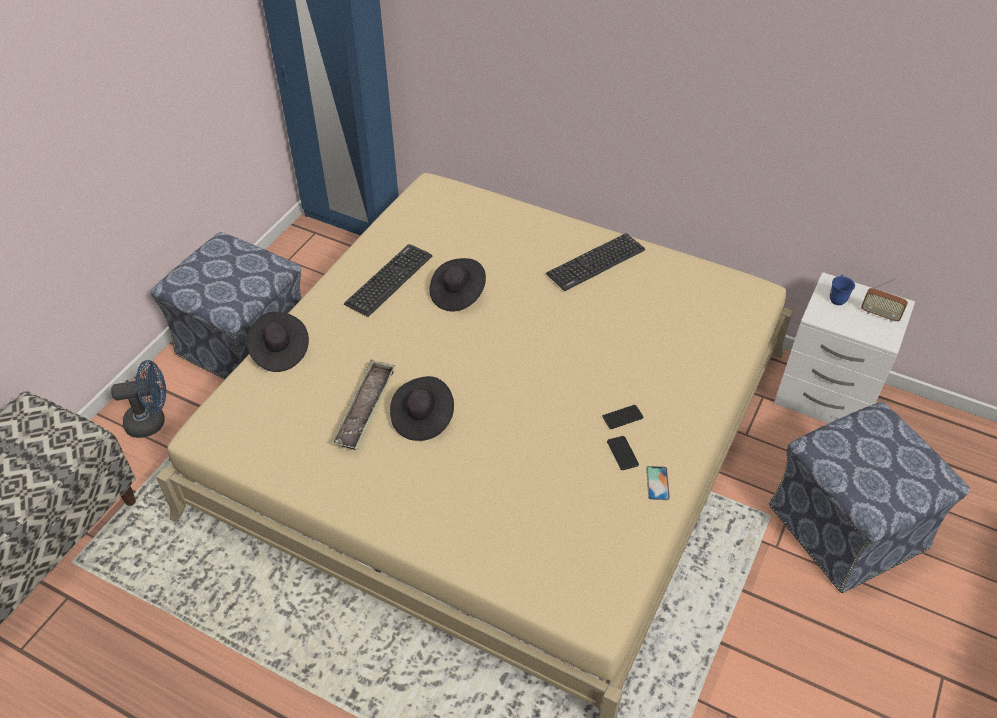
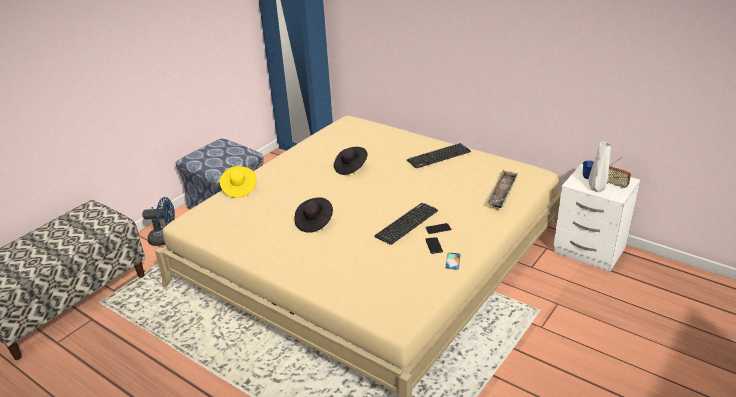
camera: 10 degrees right, 15 degrees down
(279, 351) = (239, 189): black hat -> yellow hat
(365, 408) = (281, 216): tray -> tray (502, 192)
(389, 280) = (312, 160): keyboard -> keyboard (406, 223)
(848, 528) = (593, 320): ottoman -> none
(855, 325) = (597, 189): none -> white vase

